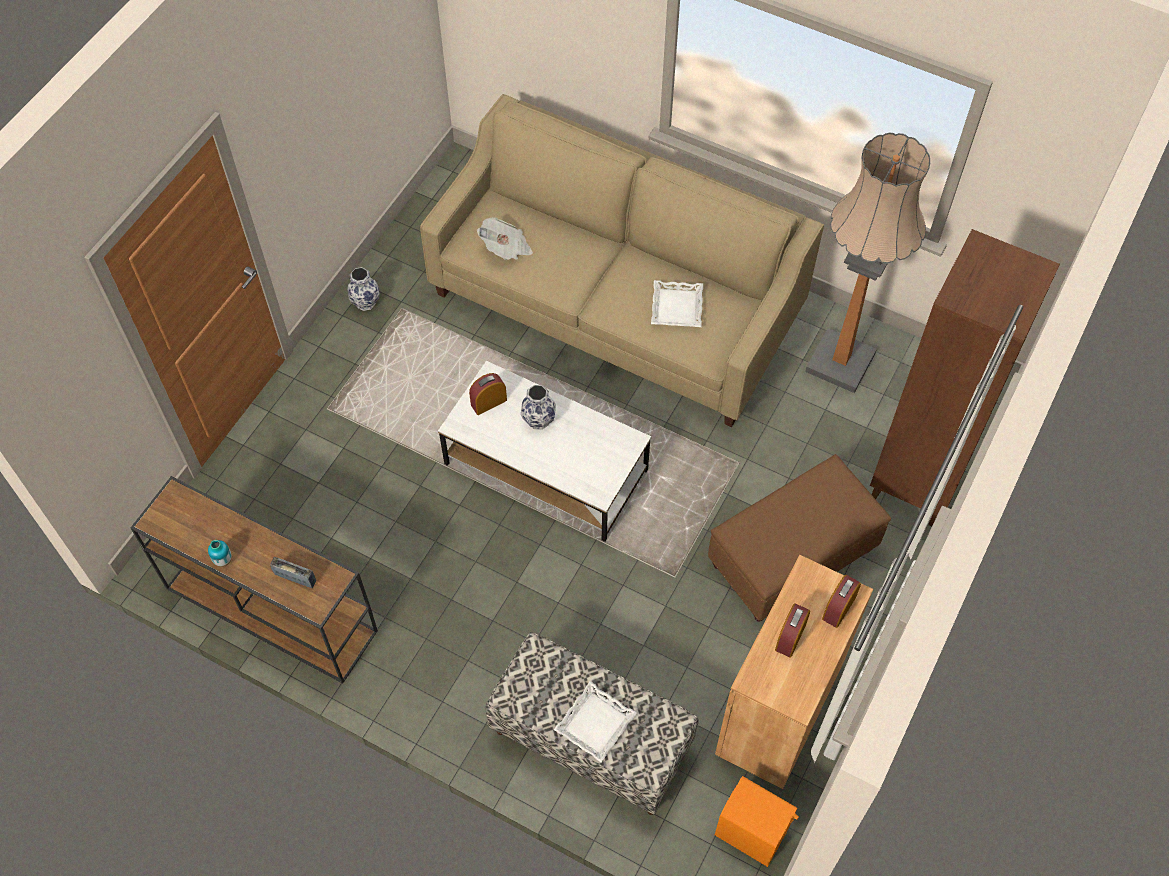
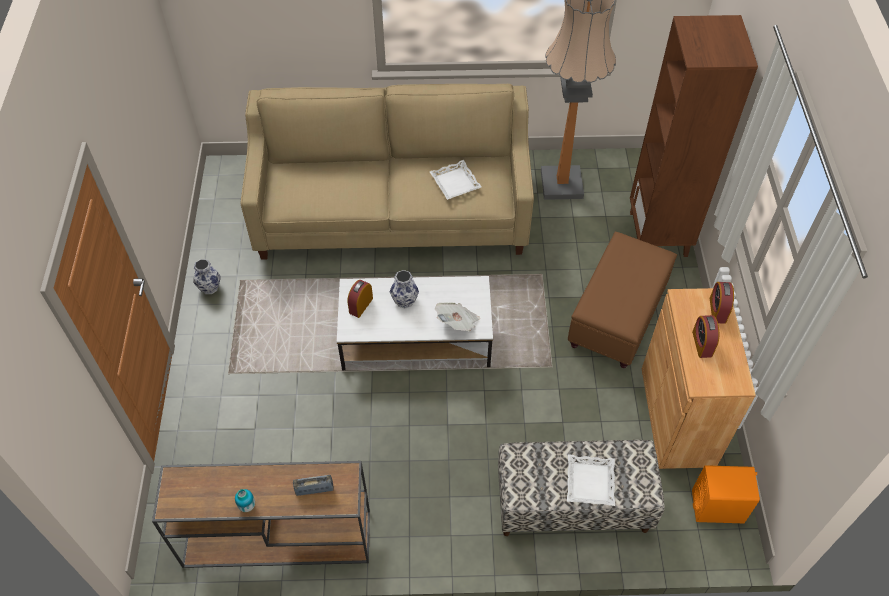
camera: 30 degrees left, 5 degrees down
(506, 248) = (310, 195): newspaper -> newspaper (457, 323)

